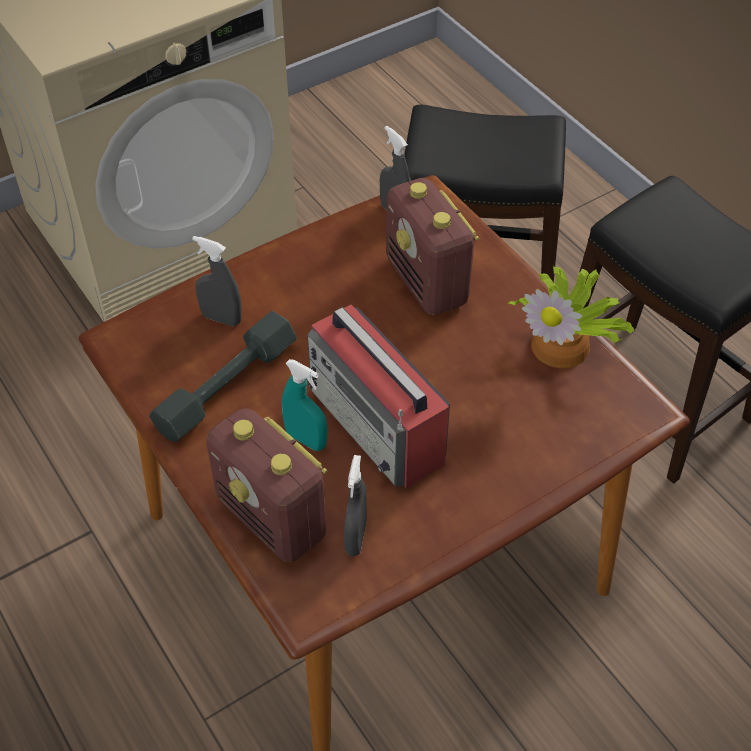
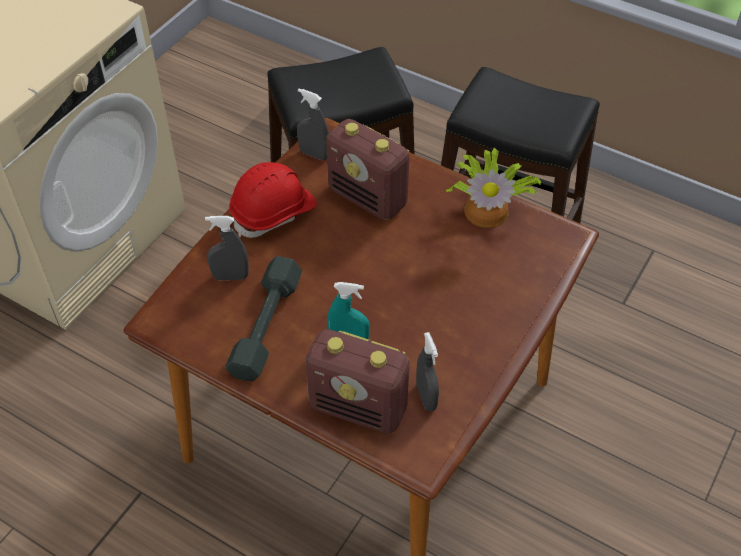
camera: 25 degrees left, 0 degrees up
(311, 264) = (274, 213): none -> red hard hat
(378, 426) = (394, 313): radio -> none

